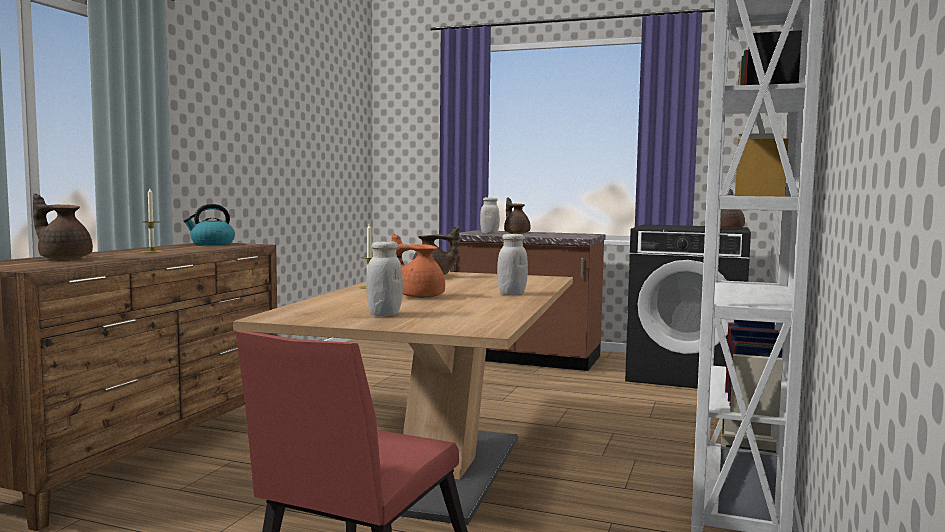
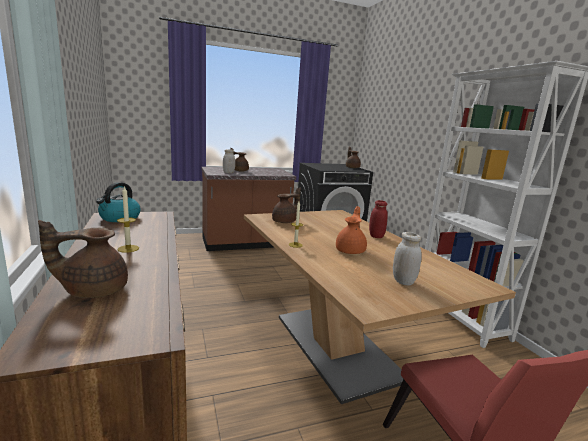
camera: 40 degrees left, 10 degrees up
(419, 296) = (351, 250): orange teapot -> orange teapot turned 120 degrees clockwise
(511, 294) = (376, 236): white jar -> red jar

